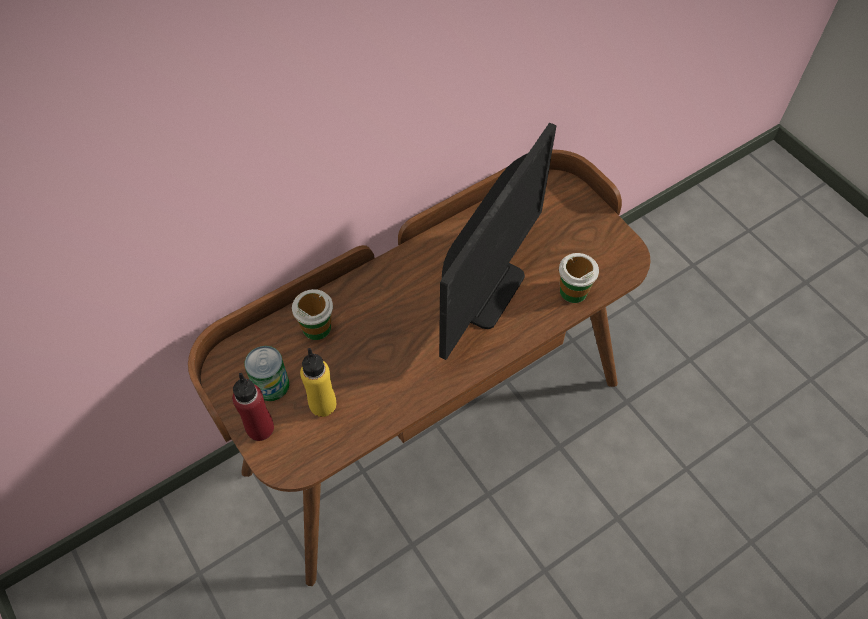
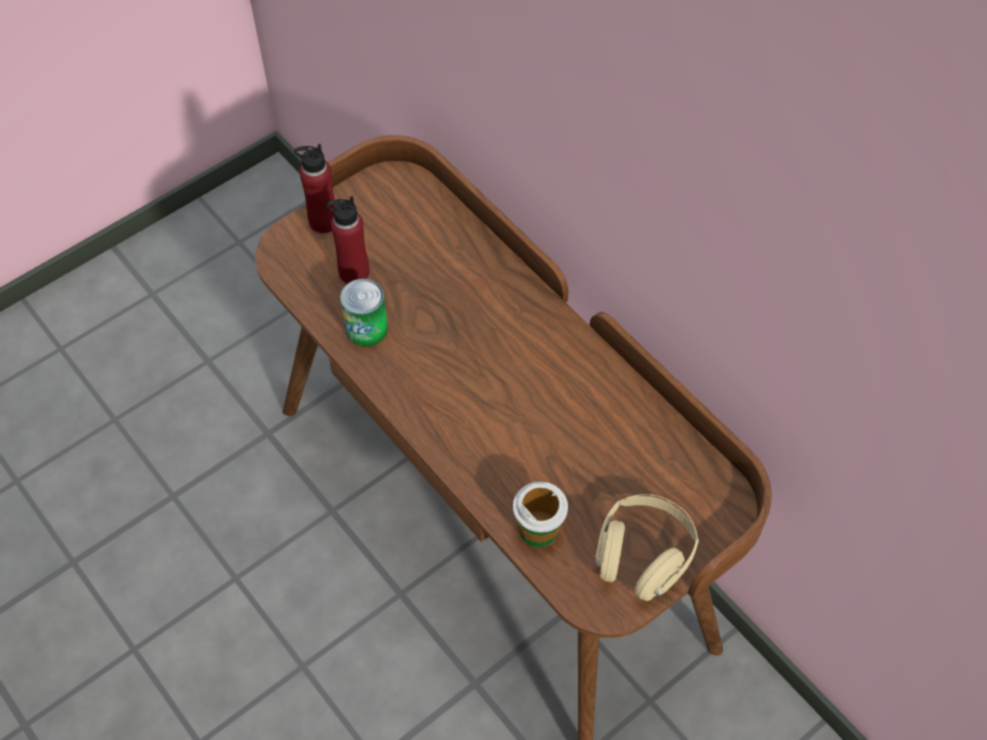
camera: 85 degrees right, 0 degrees up
(271, 385) = (376, 223): can -> can (366, 329)
(317, 327) = (454, 254): cup -> none
(323, 404) = (354, 272): yellow bottle -> red bottle
(486, 291) = (527, 424): monitor -> none
(593, 234) = (643, 556): none -> beige headphones

